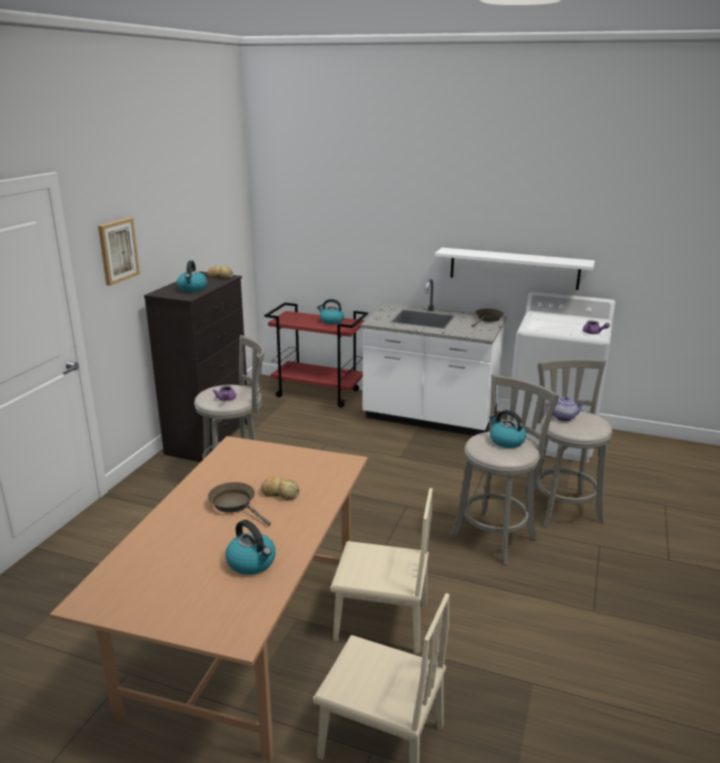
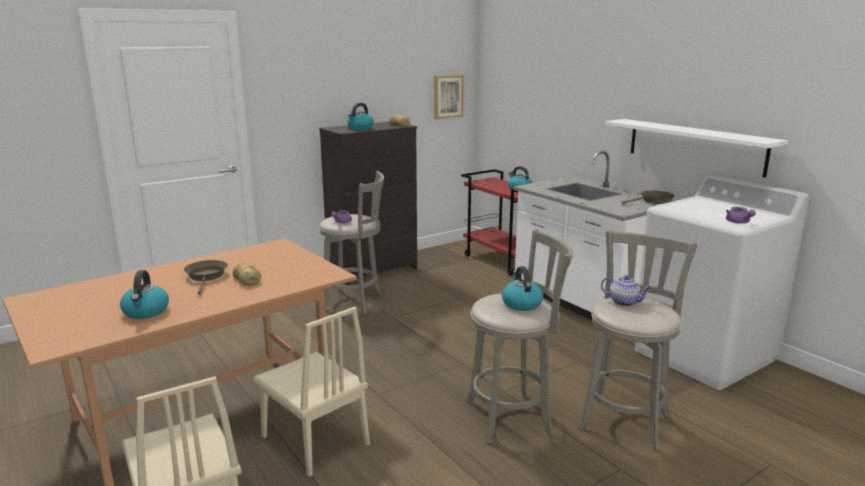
camera: 35 degrees right, 5 degrees down
(118, 251) = (297, 86): picture -> picture (448, 96)

